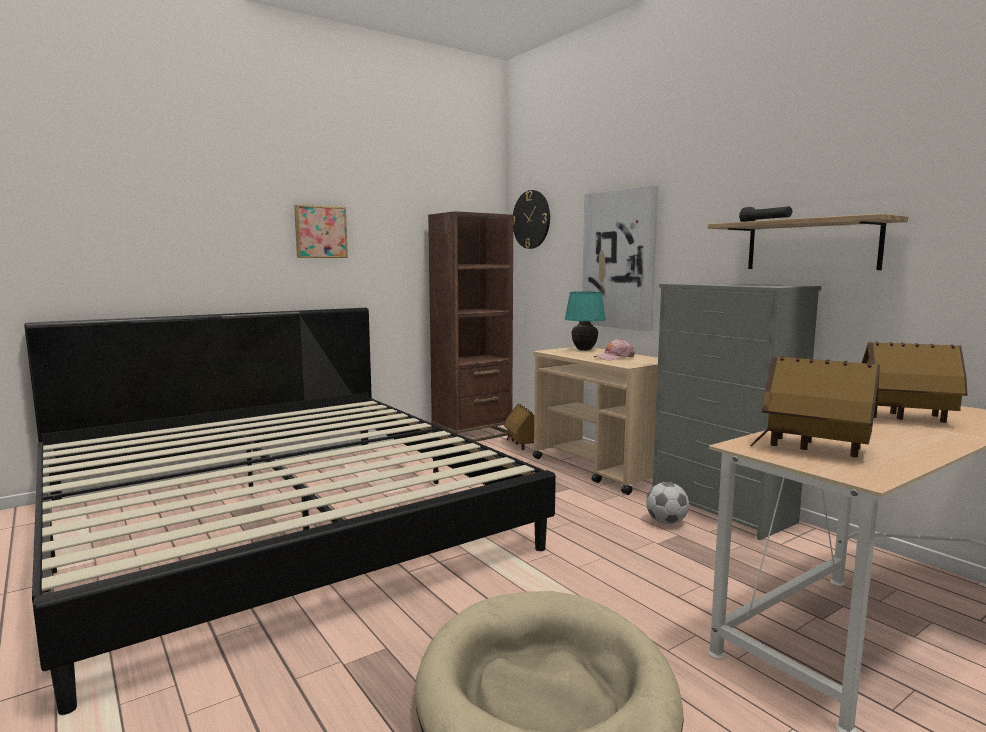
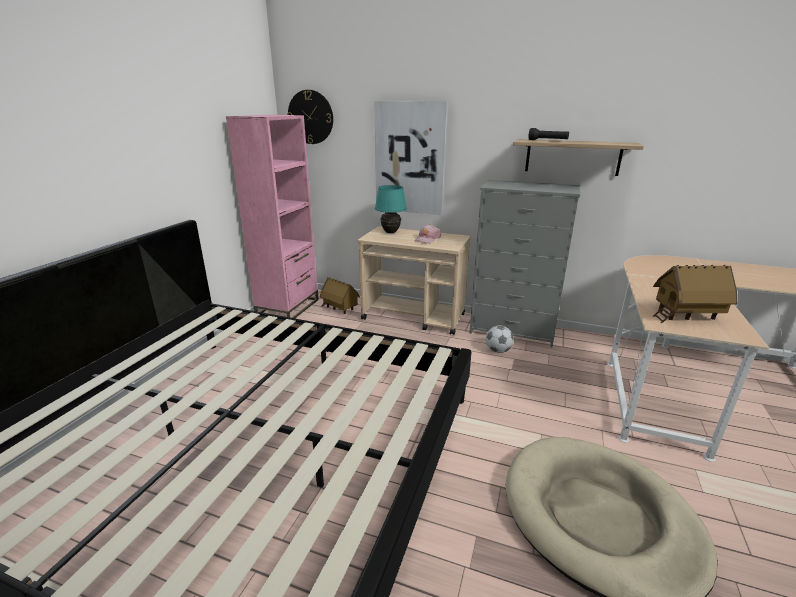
camera: 35 degrees left, 15 degrees up
(320, 232) = (133, 146): picture -> none
(472, 434) = (288, 307): brown bookcase -> pink bookcase
(904, 419) = (661, 274): toy house -> none

